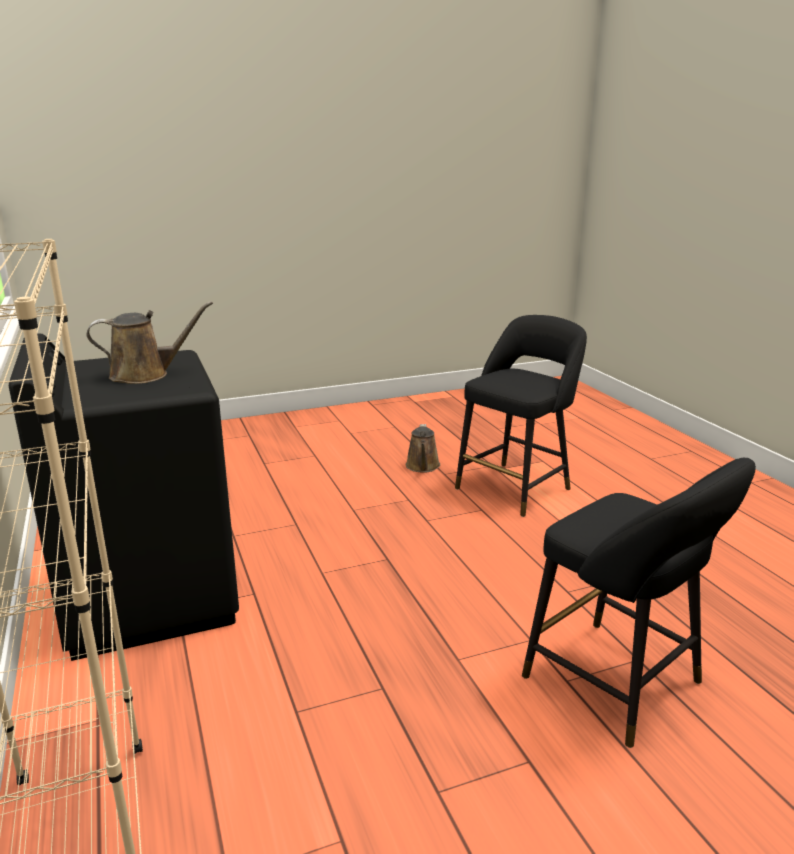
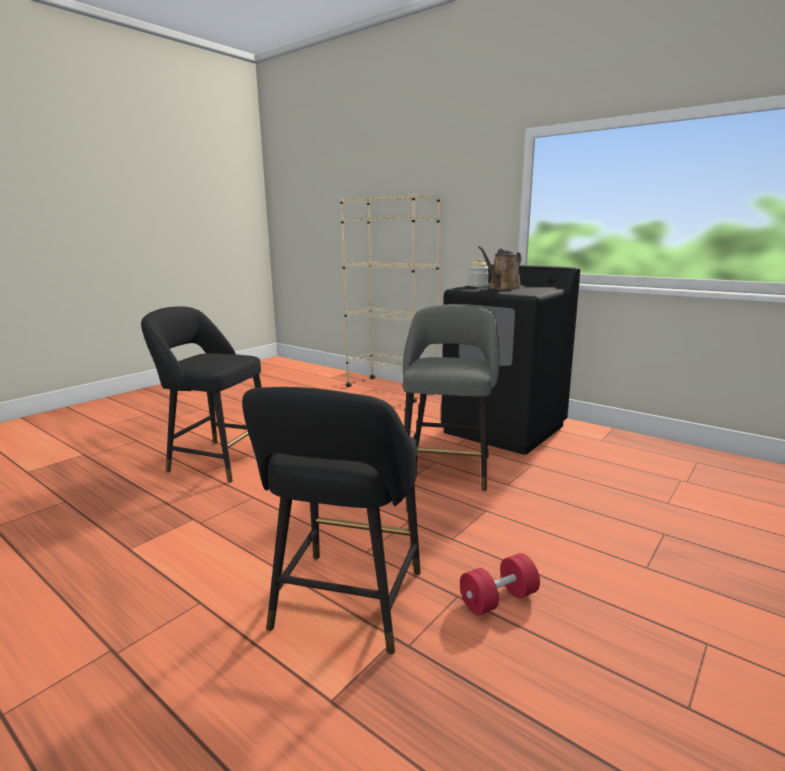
camera: 150 degrees right, 5 degrees down
(135, 393) = (478, 286): none -> jar
(319, 561) = (447, 467): none -> grey stool
(422, 467) = (498, 599): brown watering can -> red dumbbell

